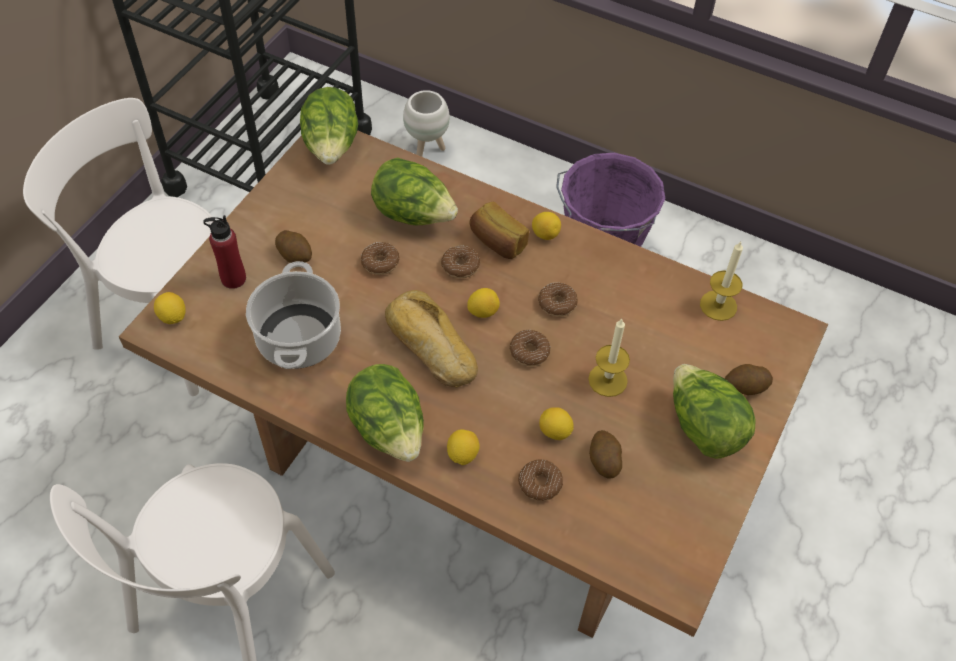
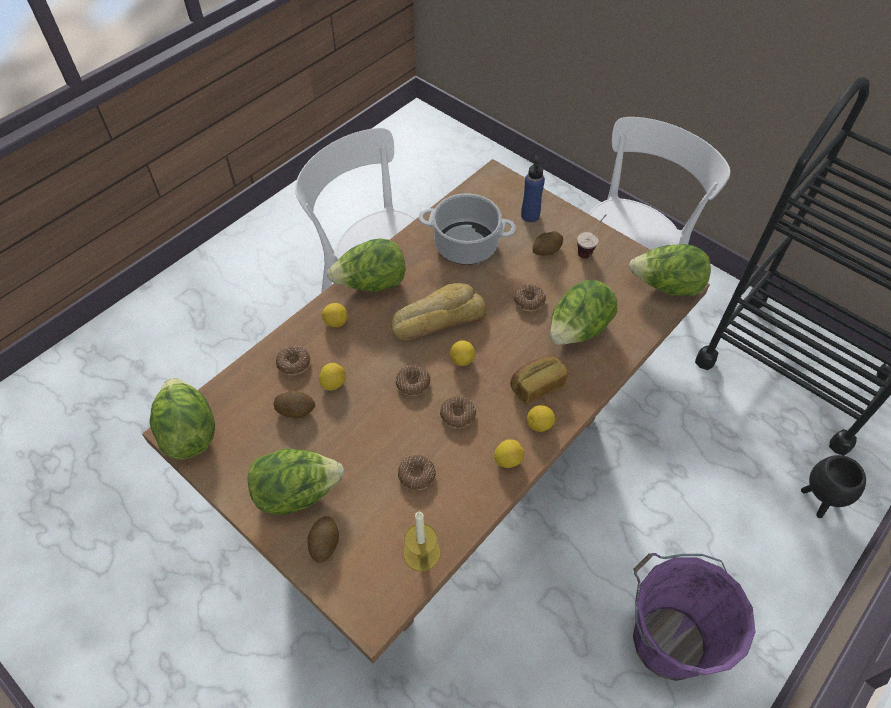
camera: 105 degrees right, 0 degrees up
(173, 317) = (502, 183): lemon -> lemon (508, 460)
(233, 278) = (530, 215): red bottle -> blue bottle
(284, 215) = (589, 249): none -> cup
(427, 149) = (818, 501): white planter -> black planter
(460, 266) = (514, 353): donut -> donut (416, 475)
(607, 380) = (368, 433): candle -> none
(675, 570) = (188, 432): none -> lettuce

